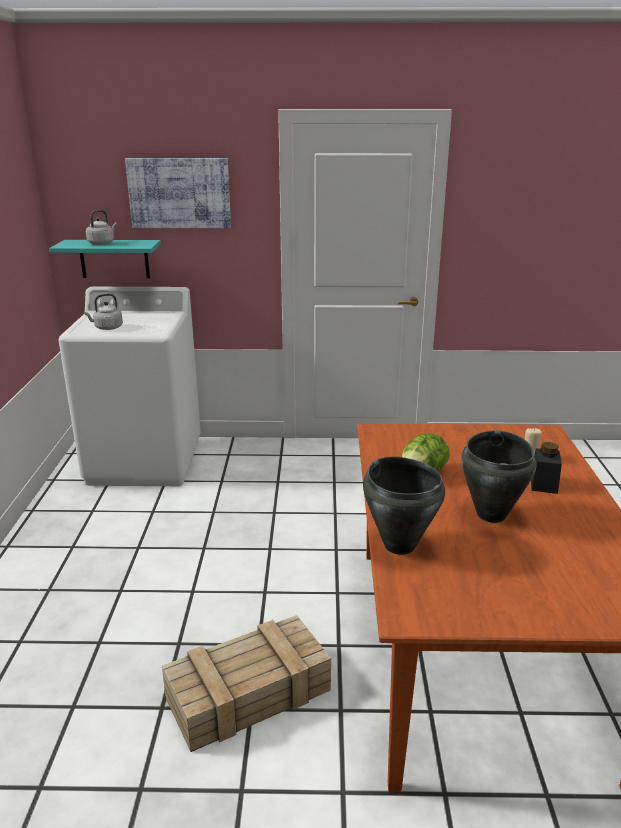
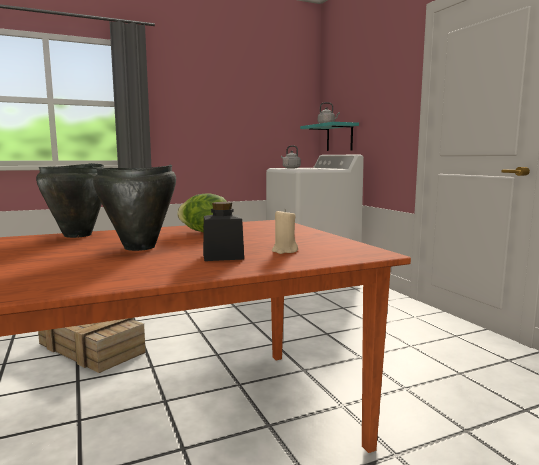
camera: 65 degrees right, 15 degrees down
(179, 193) = (370, 87): picture -> none

